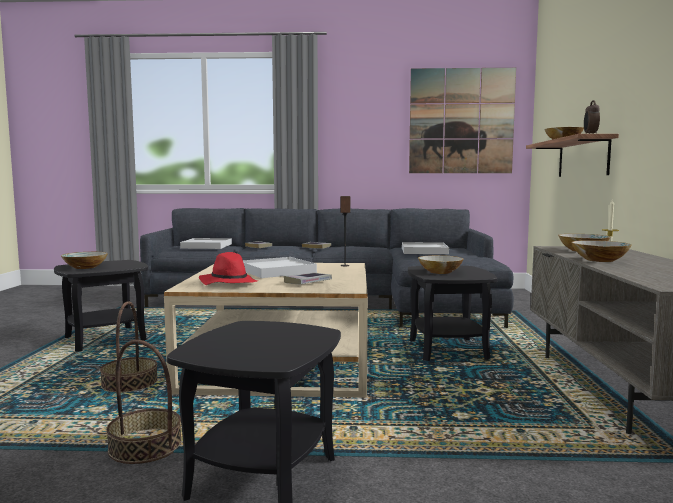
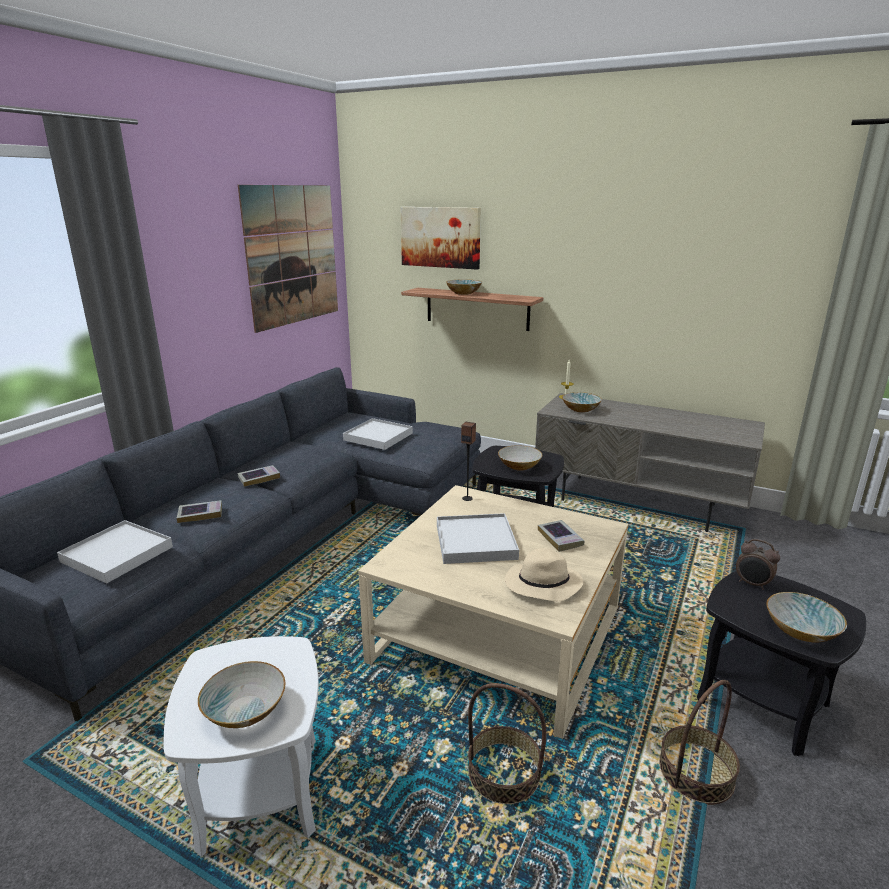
camera: 65 degrees left, 15 degrees up
(105, 339) = (260, 792): black side table -> white side table
(228, 283) = (542, 585): red hat -> beige hat
(569, 92) = (440, 237): none -> picture
(590, 134) = (524, 298): alarm clock -> alarm clock (752, 584)
(599, 260) = (634, 421): bowl -> bowl (801, 631)

